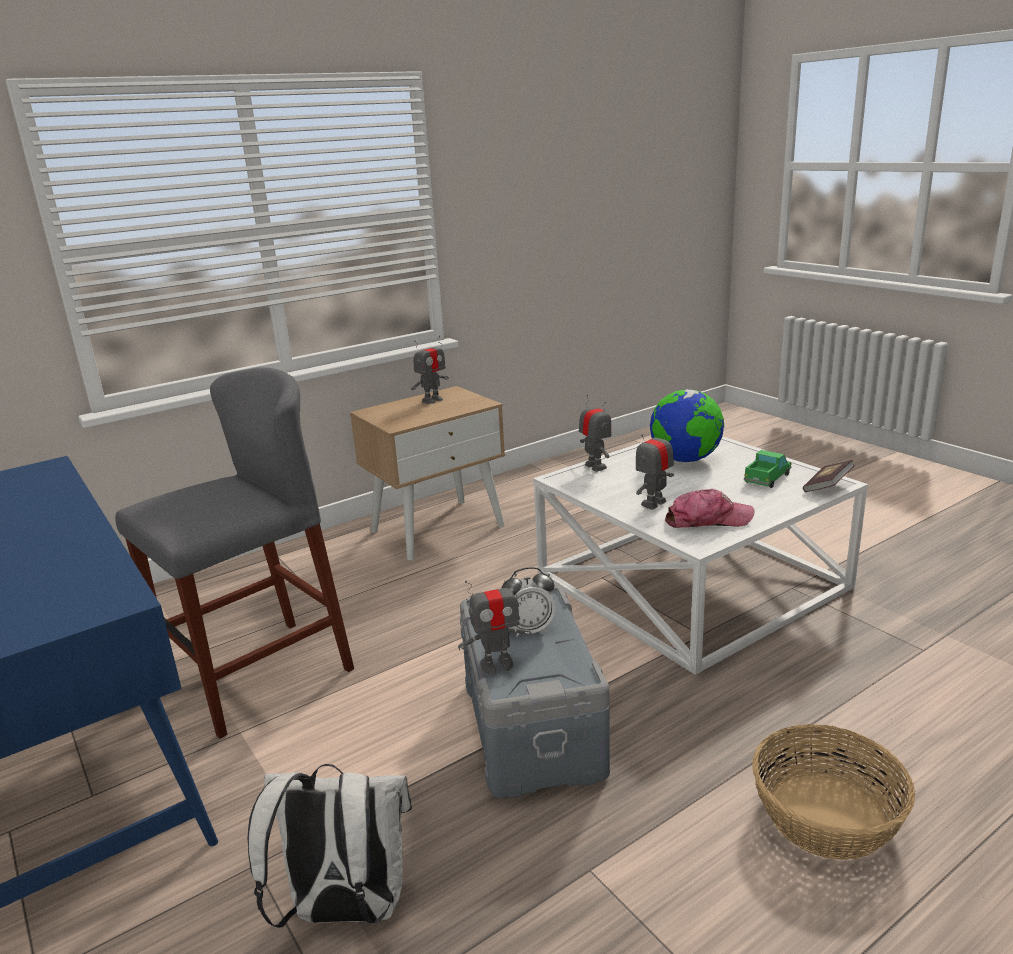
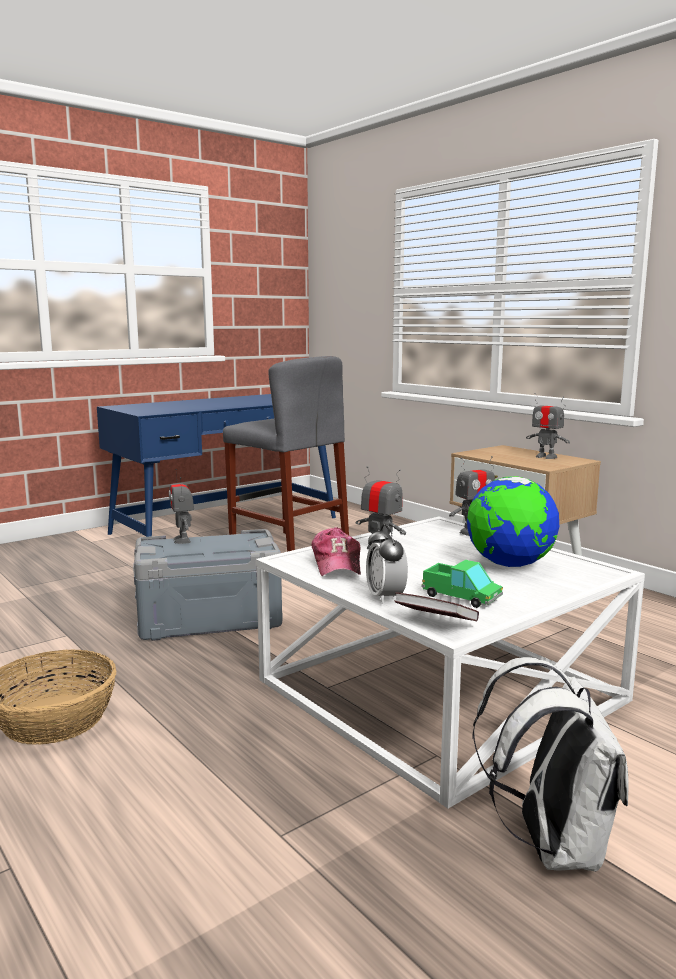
camera: 85 degrees right, 10 degrees down
(345, 910) = (84, 583): white backpack -> white backpack (551, 845)
(529, 629) = (222, 546): alarm clock -> alarm clock (385, 597)

